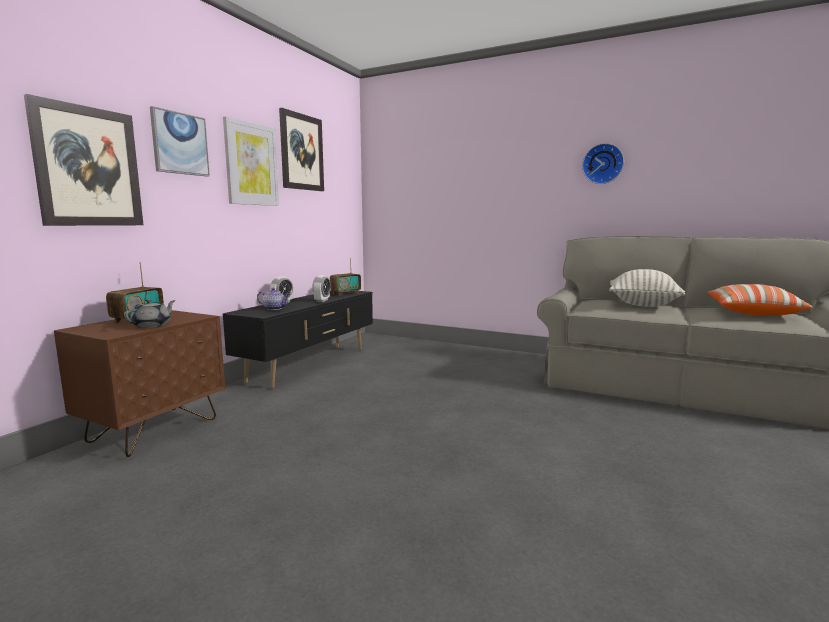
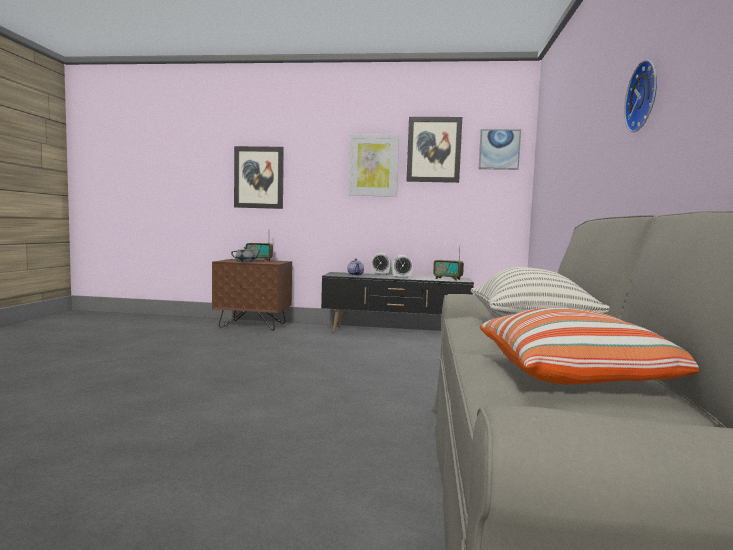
camera: 70 degrees right, 5 degrees down
(180, 143) = (314, 158): picture -> picture (499, 149)

